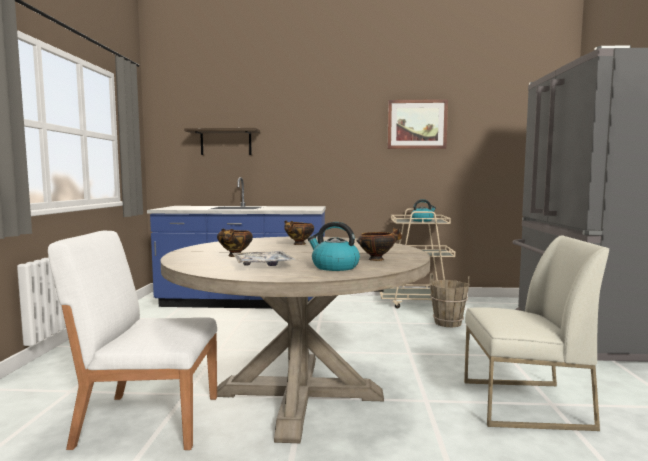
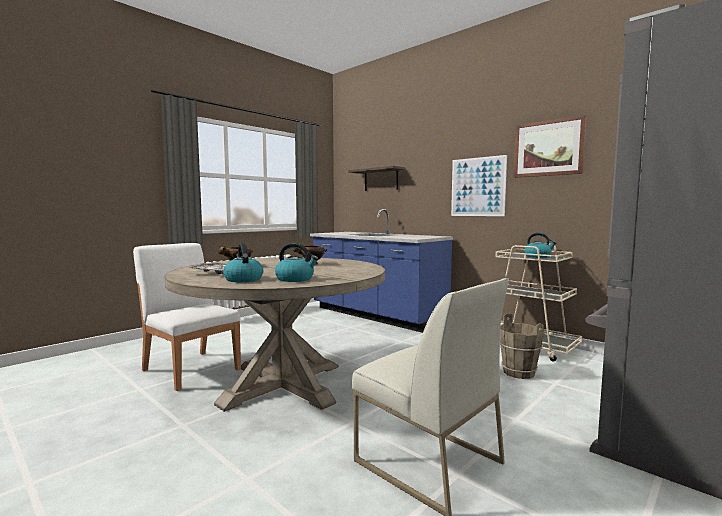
camera: 40 degrees right, 0 degrees up
(350, 156) = (477, 187): none -> picture
(377, 259) = (295, 279): bowl -> kettle

